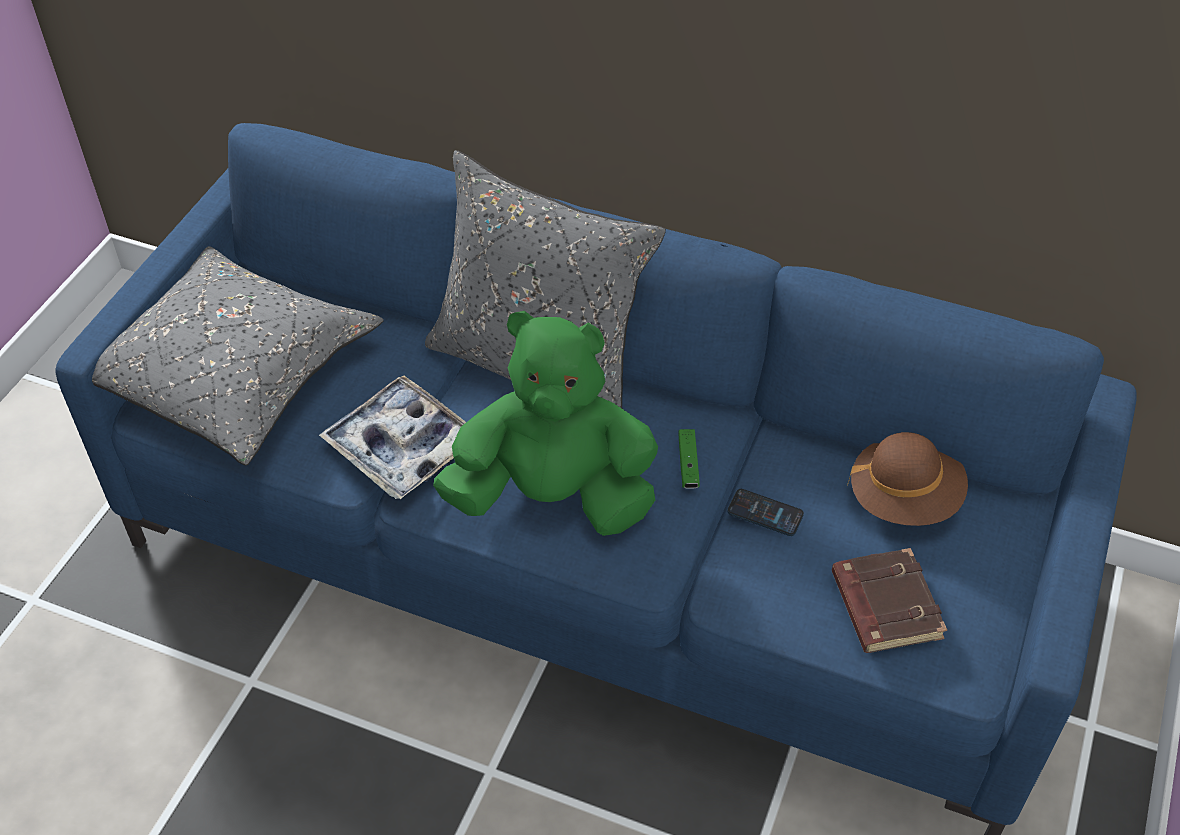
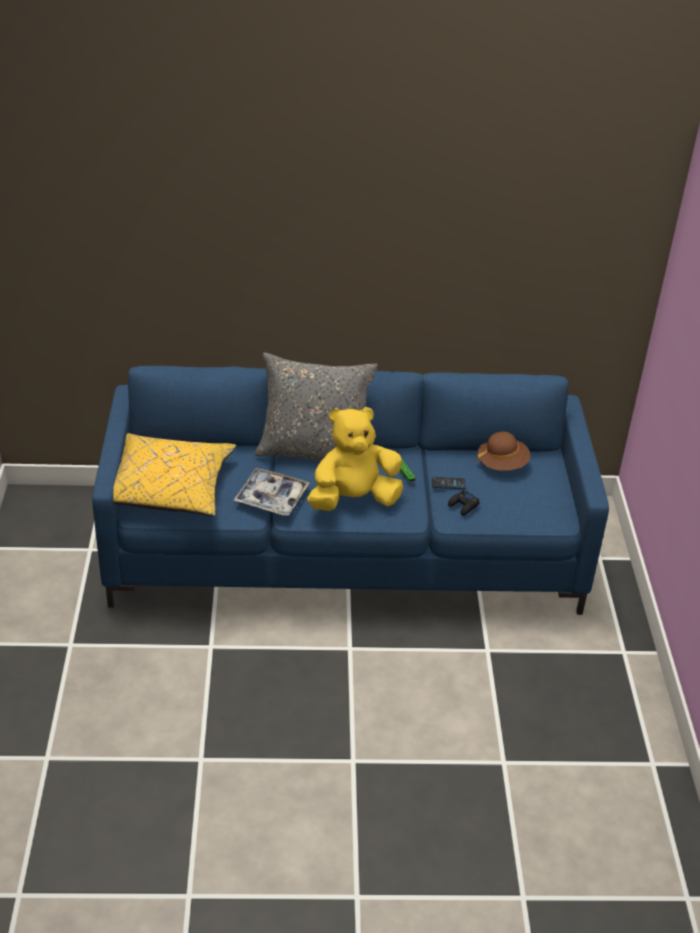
camera: 25 degrees left, 10 degrees down
(232, 373) = (168, 488): grey pillow -> yellow pillow
(553, 496) = (353, 500): green plush toy -> yellow plush toy
(769, 577) = (463, 506): none -> black game controller
(884, 605) = (515, 504): brown book -> none

